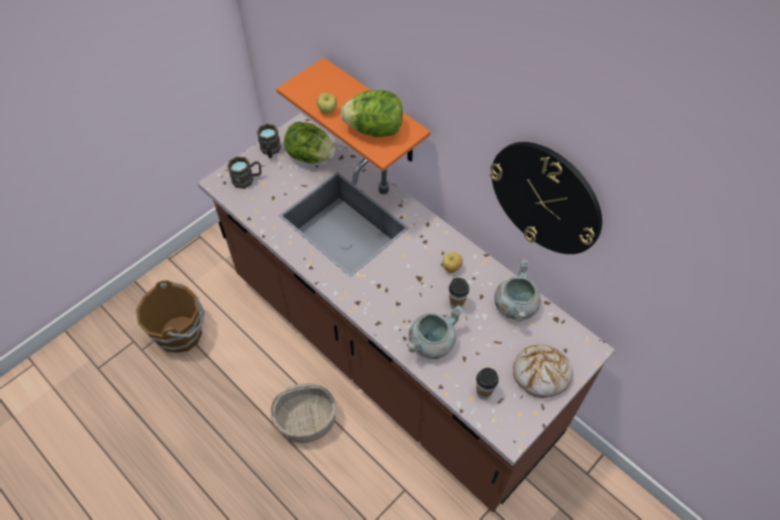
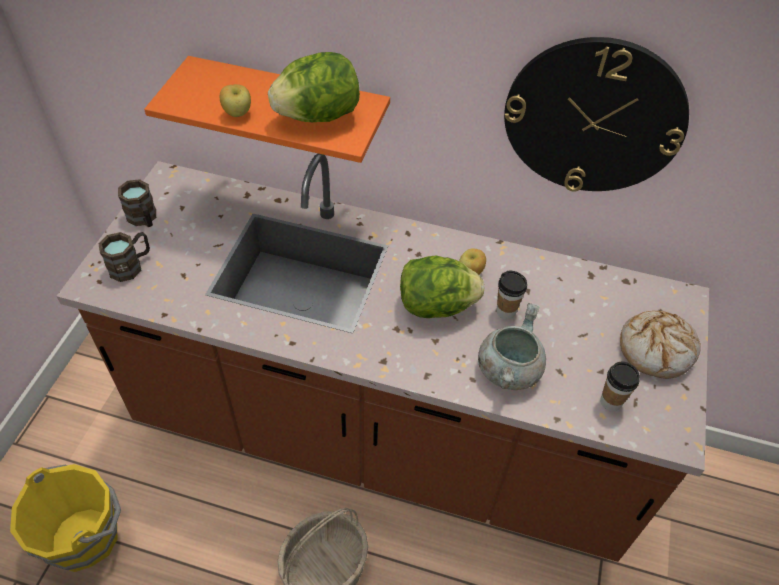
camera: 30 degrees left, 5 degrees down
(181, 333) = (86, 536): brown bucket -> yellow bucket
(310, 156) = (204, 207): lettuce -> lettuce (436, 306)
(515, 305) = (572, 285): grey cooking pot -> none

